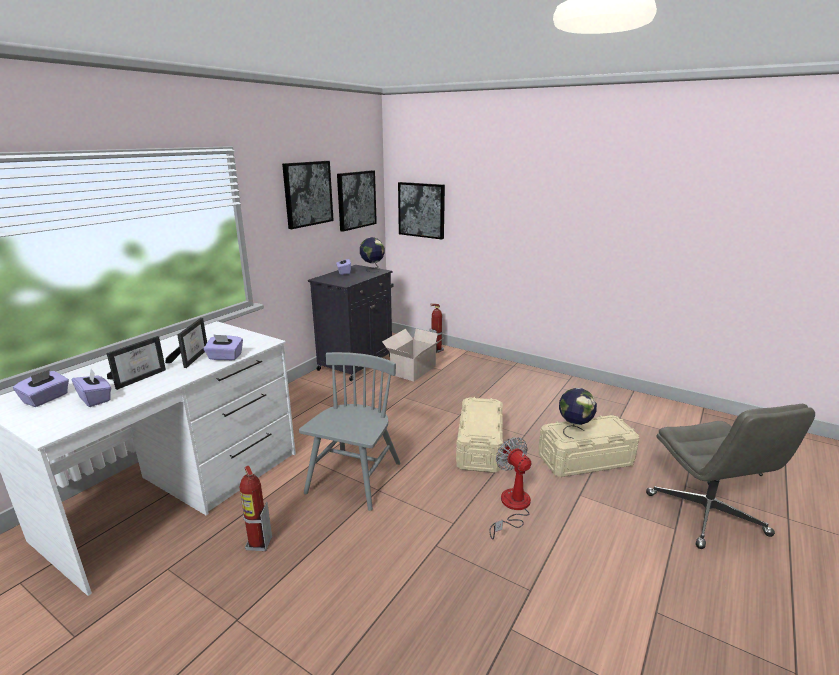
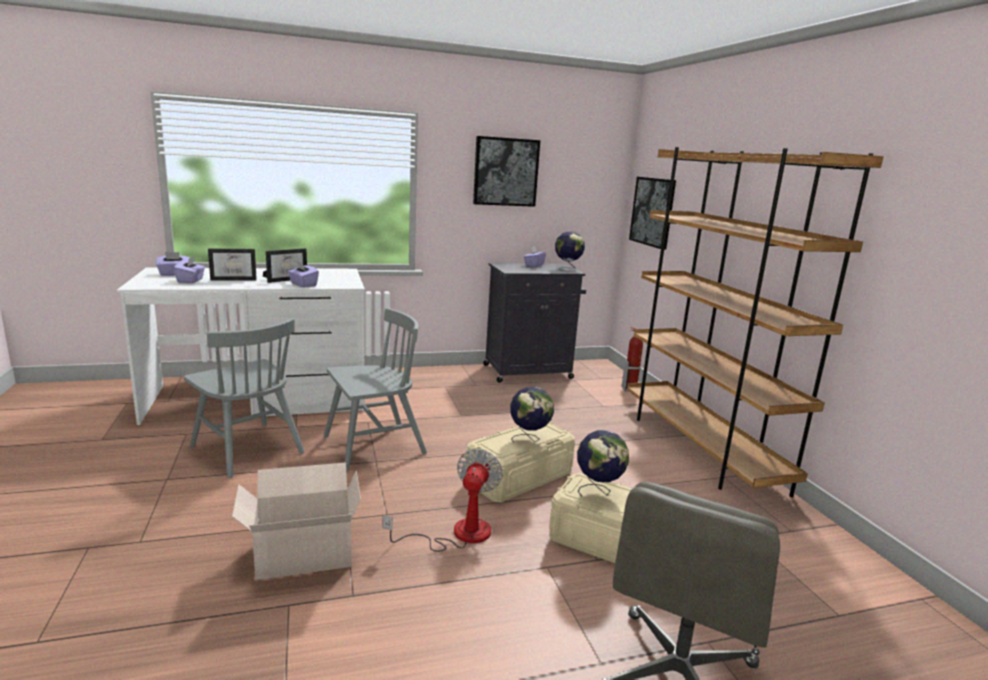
camera: 40 degrees right, 5 degrees down
(258, 544) = (247, 449): fire extinguisher -> grey chair
(356, 200) = (578, 190): picture -> none
(412, 370) = (570, 396): cardboard box -> cardboard box (301, 554)
(486, 416) = (529, 439): none -> globe
(528, 375) = (700, 448): none -> brown bookcase

